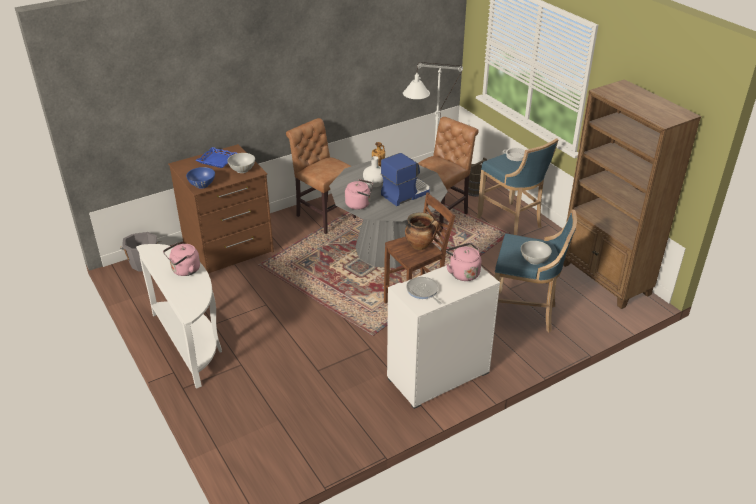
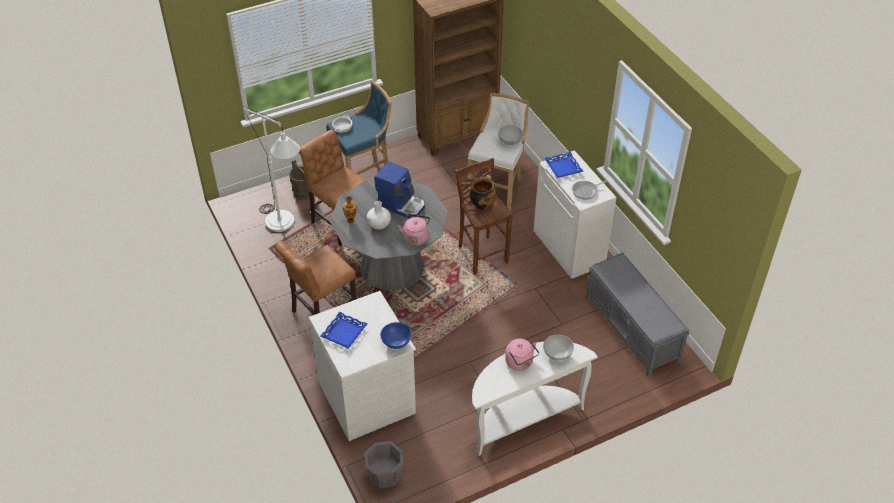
camera: 85 degrees left, 10 degrees up
(228, 248) = (368, 397): brown dresser -> white dresser
(242, 170) = (369, 310): white bowl -> white bowl (557, 354)
(310, 433) = (632, 329): none -> grey bench
(405, 193) = (401, 204): coffee machine -> coffee machine turned 150 degrees clockwise
(463, 273) = (563, 167): pink kettle -> blue tray
(525, 314) = (497, 189): blue stool -> white stool

